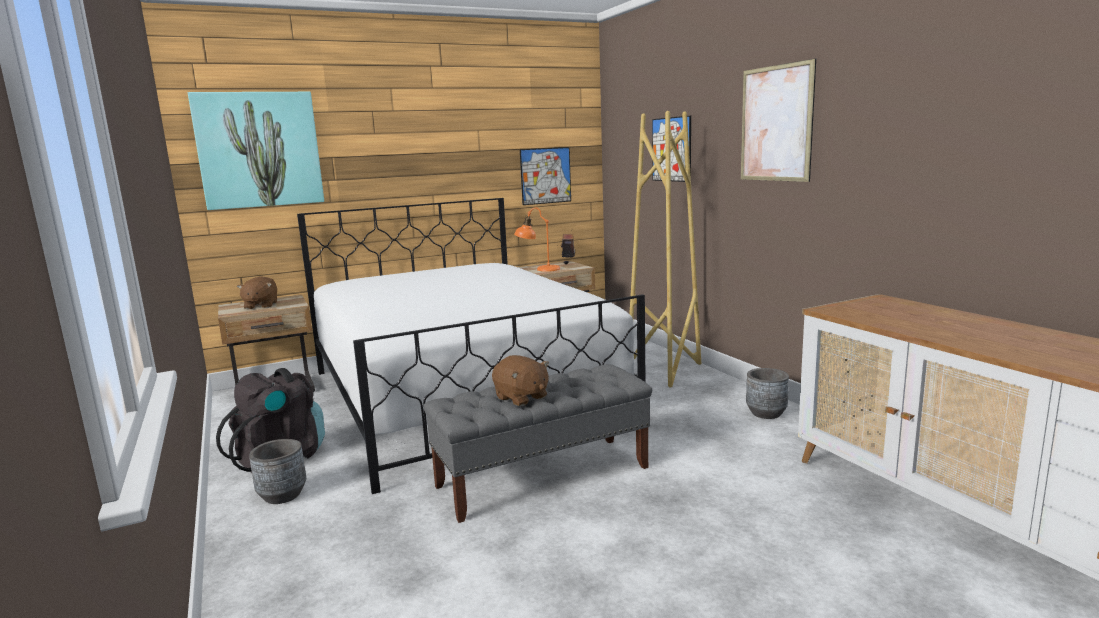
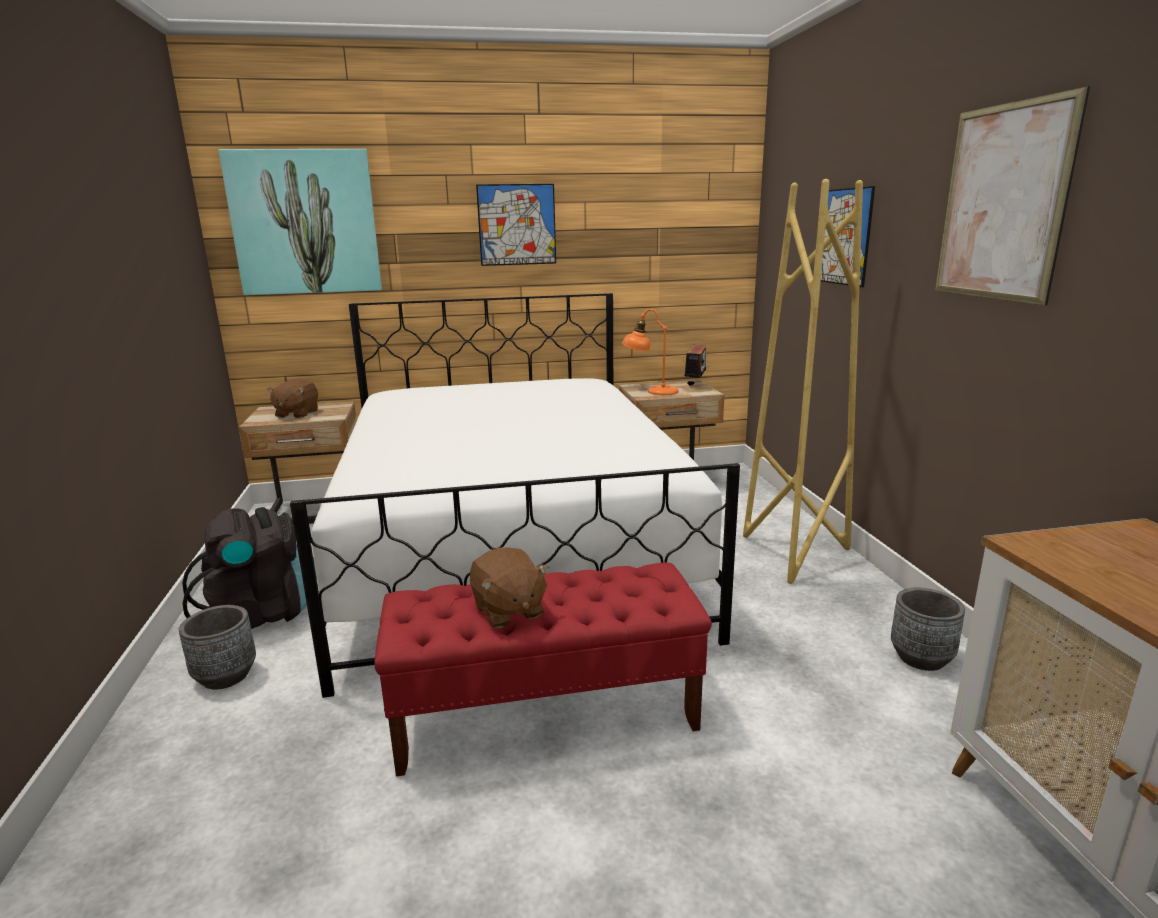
camera: 15 degrees right, 5 degrees up
(543, 476) = (546, 714): grey bench -> red bench
(545, 176) = (674, 266): picture -> picture (517, 225)

